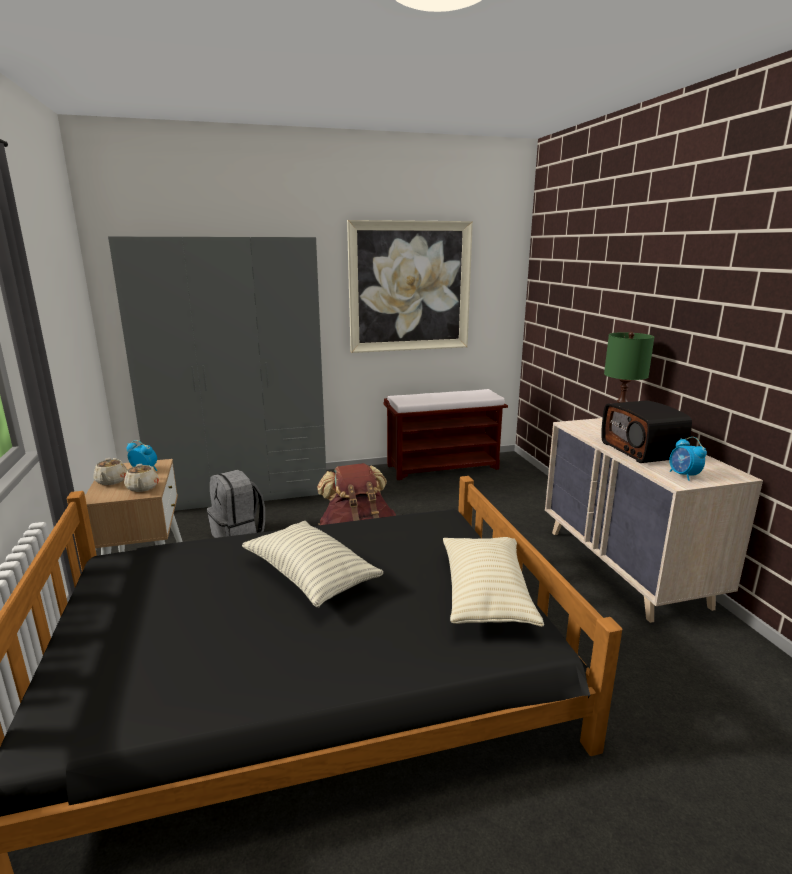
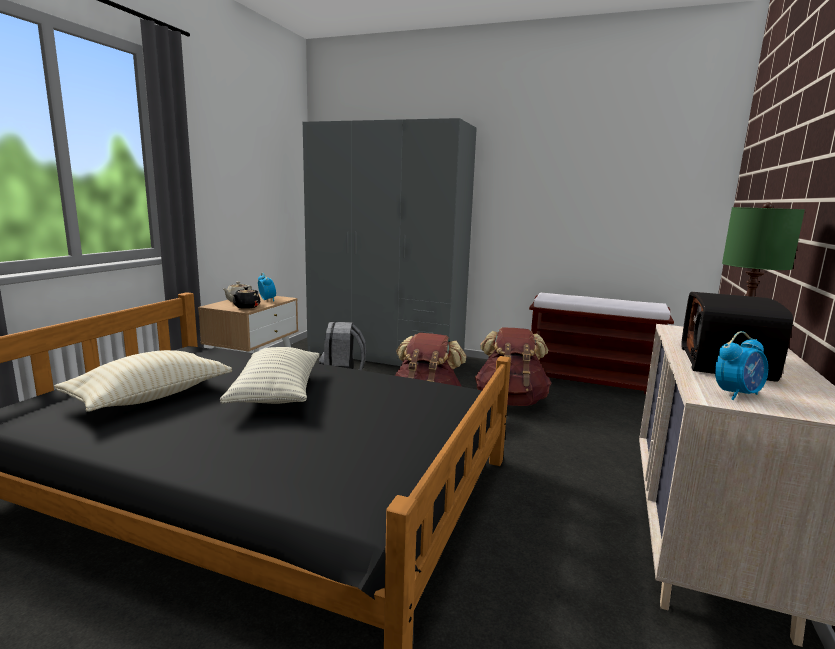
camera: 35 degrees right, 5 degrees down
(142, 488) = (246, 307): beige teapot -> black teapot
(410, 287) = (578, 179): picture -> none
(410, 506) = (510, 401): none -> brown backpack
(486, 595) = (385, 455): beige pillow -> beige pillow (150, 397)
(683, 475) = (737, 394): alarm clock -> alarm clock turned 135 degrees counterclockwise

